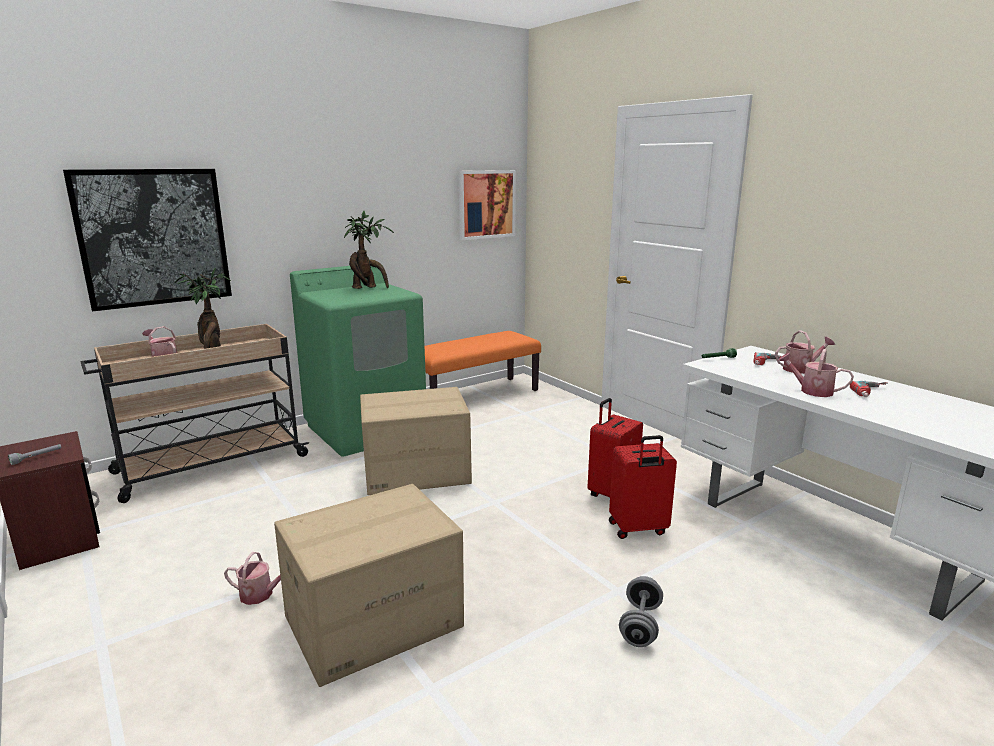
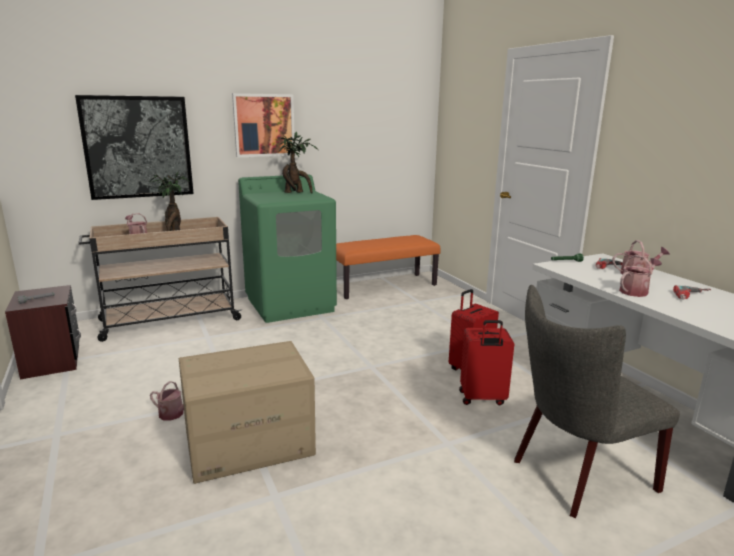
camera: 10 degrees right, 0 degrees up
(416, 473) = (317, 339): cardboard box -> none
(486, 204) = (402, 130): picture -> picture (264, 125)
(640, 625) = (457, 472): grey dumbbell -> none
(772, 612) = (576, 476): none -> grey chair
(811, 391) = (636, 291): watering can -> watering can turned 105 degrees clockwise

